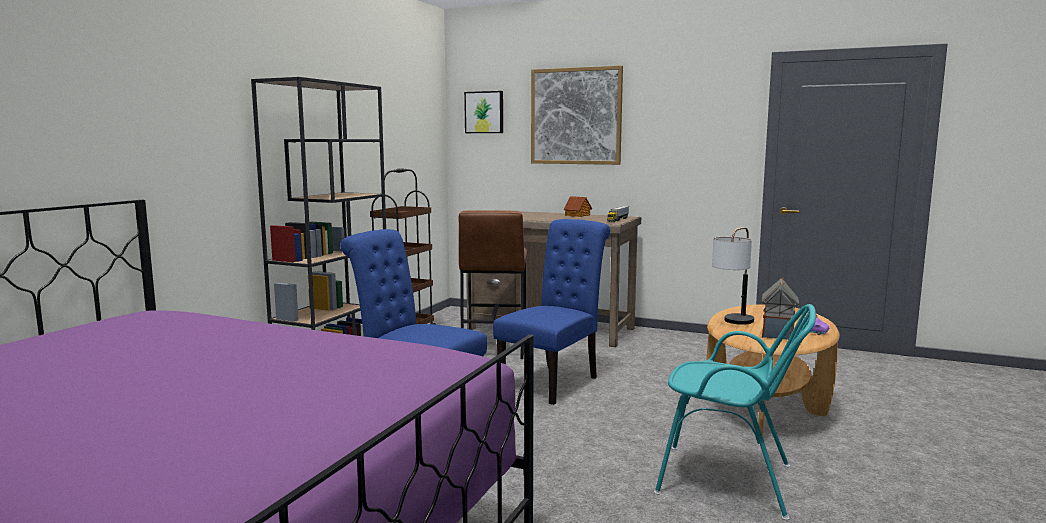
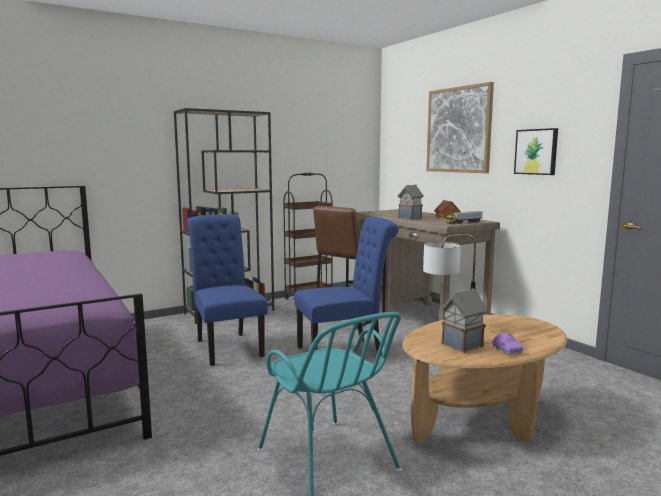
camera: 35 degrees right, 0 degrees up
(484, 112) = (401, 129): picture -> picture (536, 152)
(547, 218) = (409, 217): none -> toy house

